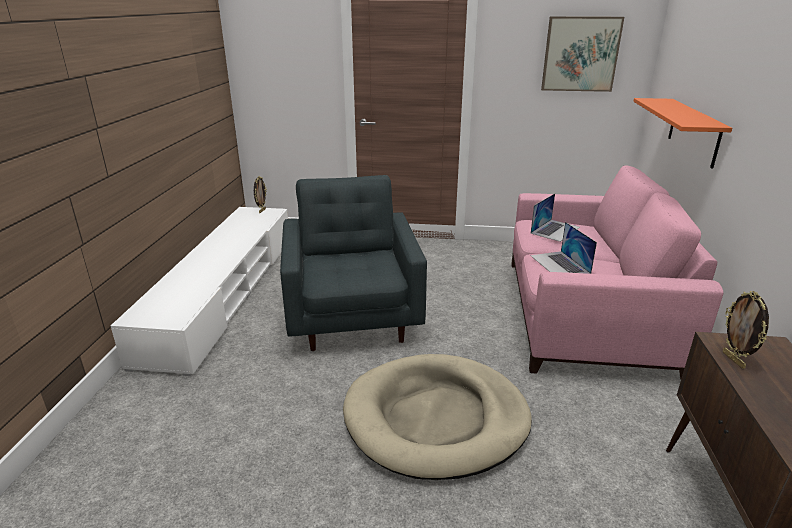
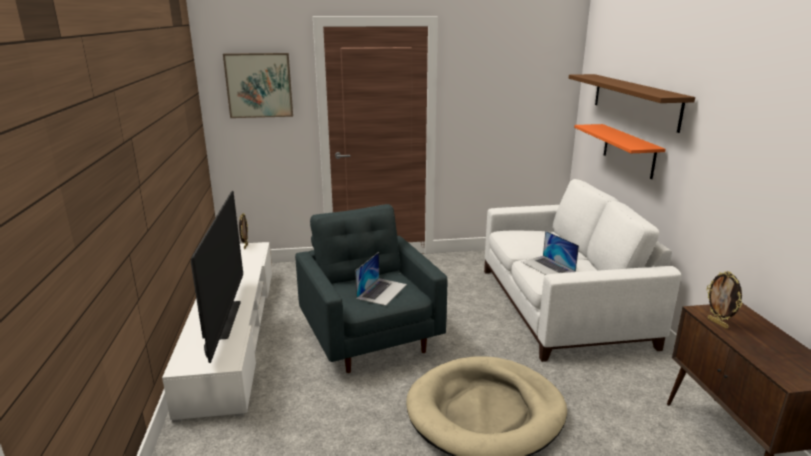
camera: 15 degrees left, 5 degrees down
(201, 279) = (227, 320): none -> television
(555, 230) = (528, 238): laptop -> laptop (382, 291)
(580, 54) = (522, 89): picture -> picture (259, 85)
(583, 313) = (560, 306): pink sofa -> white sofa
(708, 65) = (634, 100): none -> brown shelf

